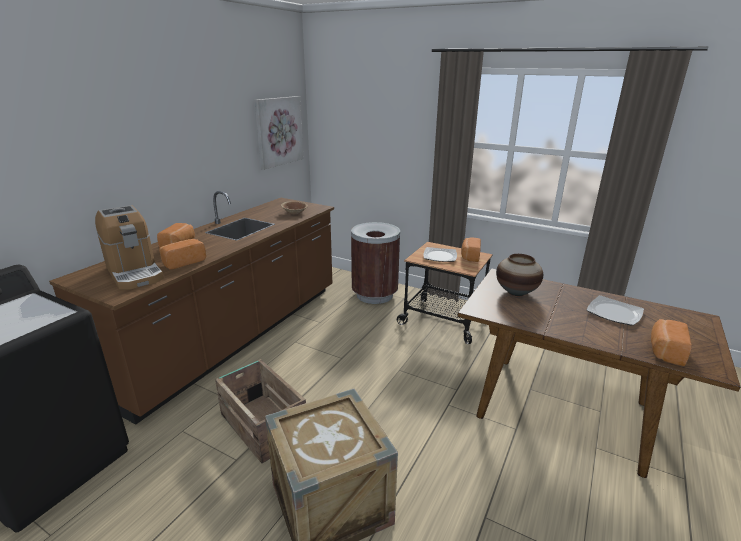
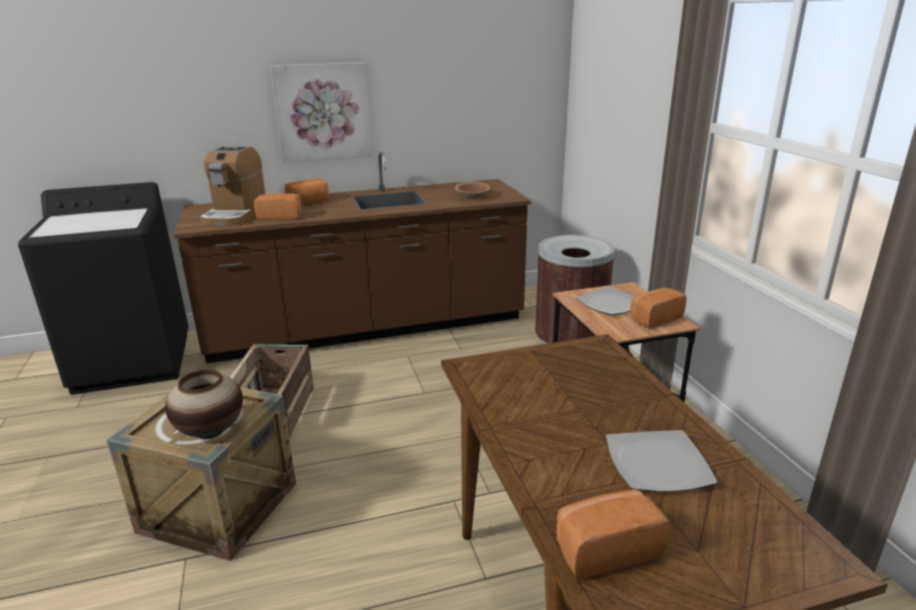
camera: 45 degrees right, 0 degrees up
(278, 131) = (507, 90): picture -> picture (323, 112)
(516, 292) = (567, 373): vase -> vase (210, 431)

